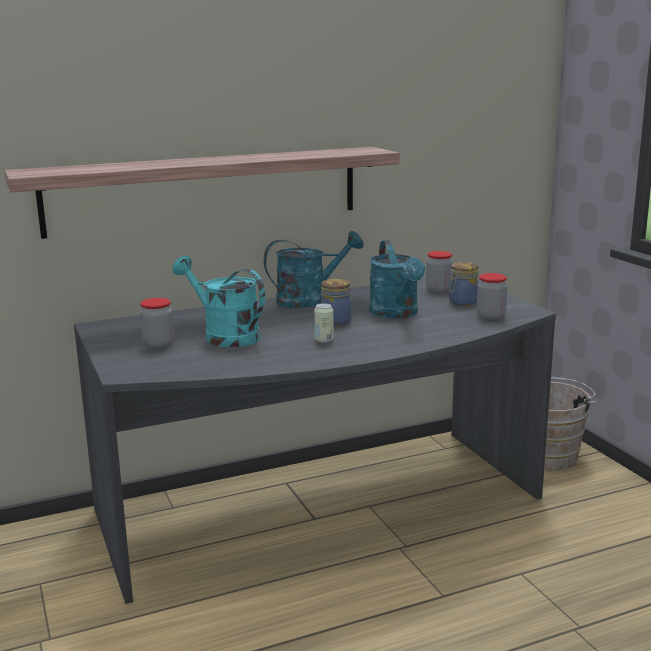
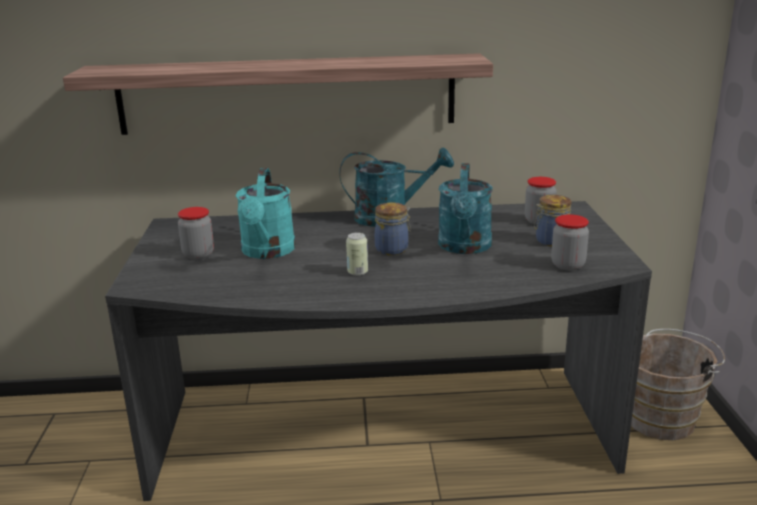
camera: 20 degrees right, 5 degrees up
(224, 336) = (267, 252): turquoise watering can -> turquoise watering can turned 150 degrees counterclockwise

